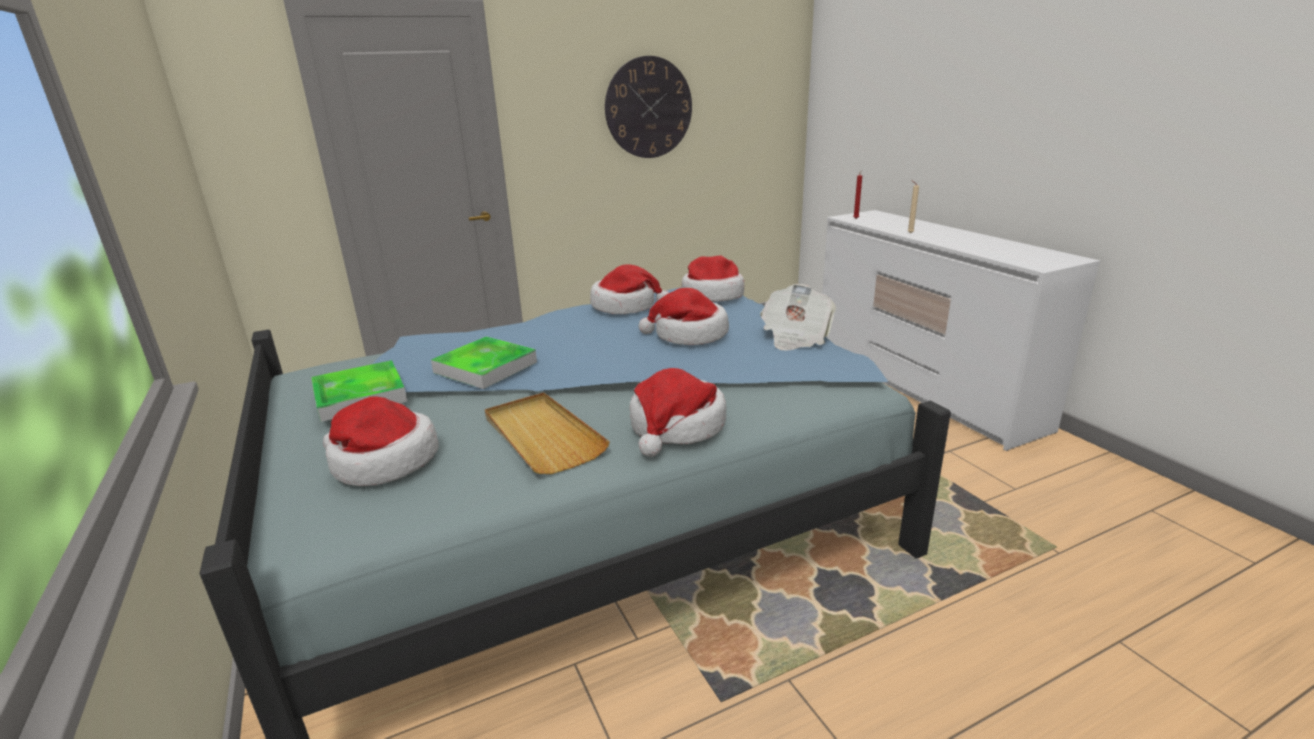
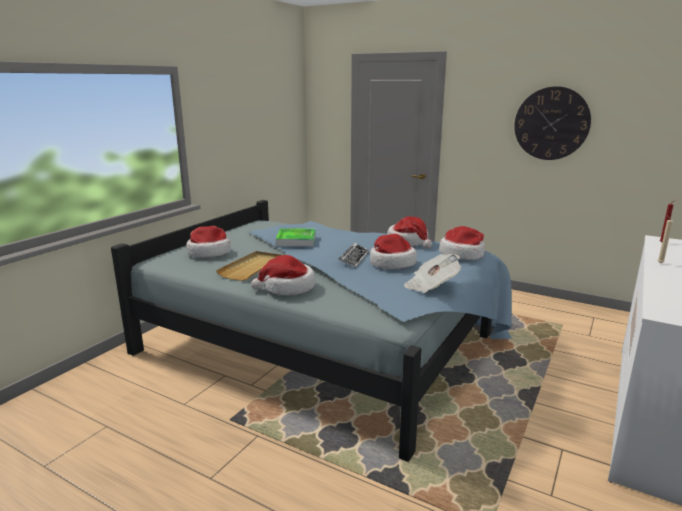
camera: 55 degrees right, 5 degrees down
(360, 396) = (247, 232): tray -> none
(638, 350) = (354, 258): none -> keyboard

